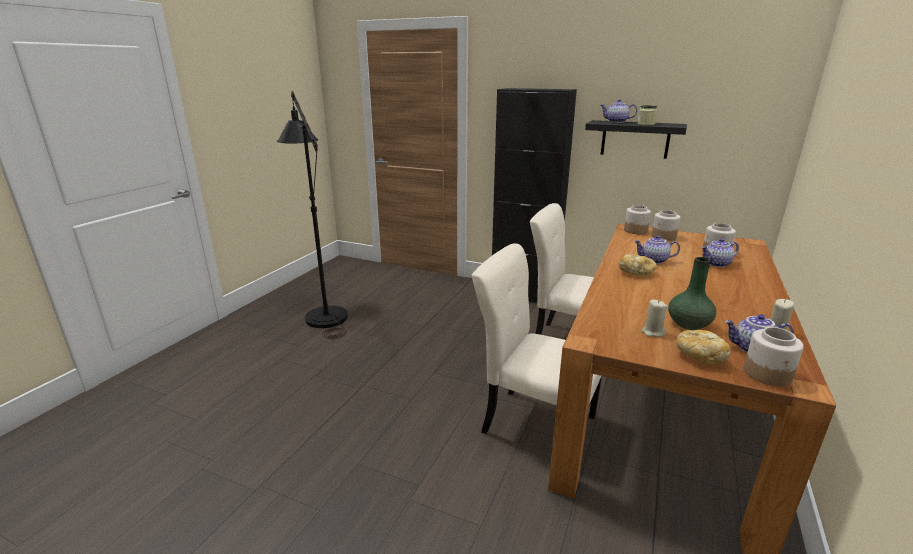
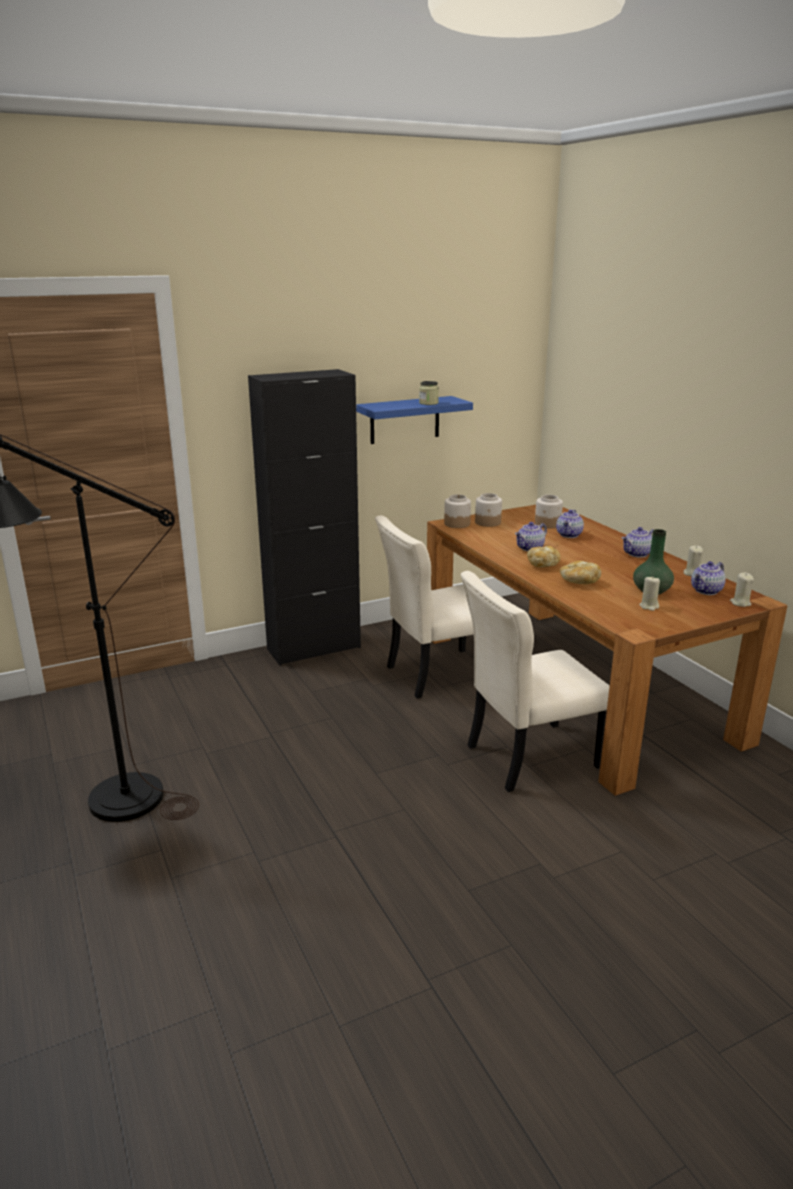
camera: 50 degrees left, 0 degrees up
(616, 122) = (391, 403): teapot -> teapot (637, 554)
(635, 139) = (405, 420): black shelf -> blue shelf
(699, 356) = (698, 610): bread -> bread (578, 582)
(767, 374) = (740, 603): jar -> beige candle

